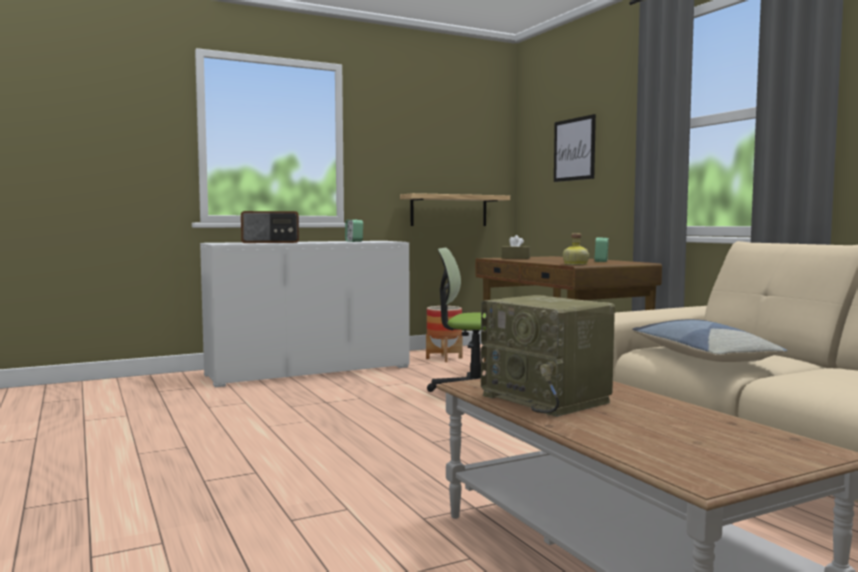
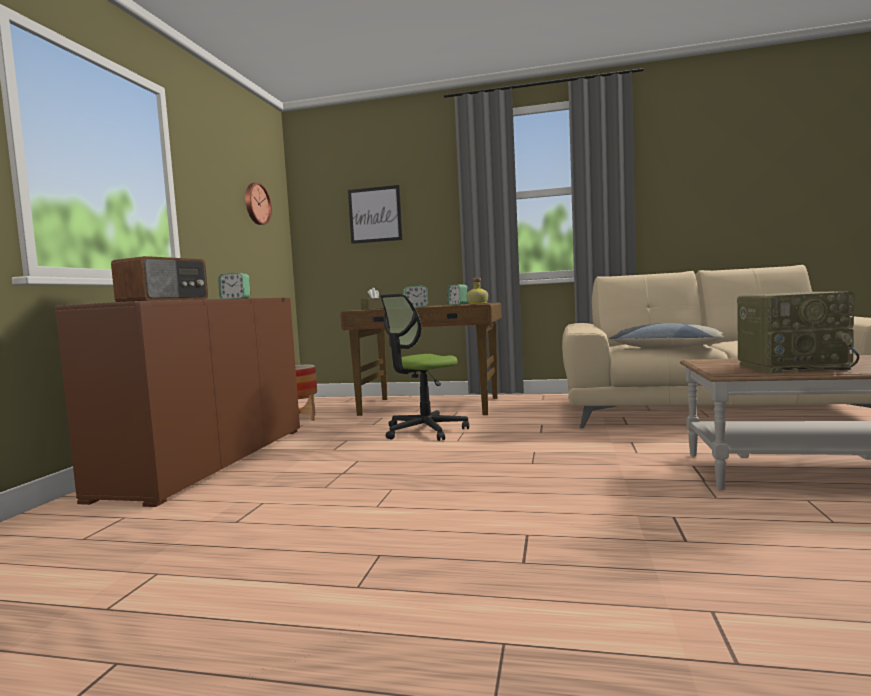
camera: 50 degrees left, 0 degrees up
(309, 371) = (210, 460): white cabinet -> brown cabinet
(449, 210) = (256, 270): shelf -> none
(457, 145) = (256, 204): none -> wall clock
(535, 261) = (416, 307): none -> alarm clock

